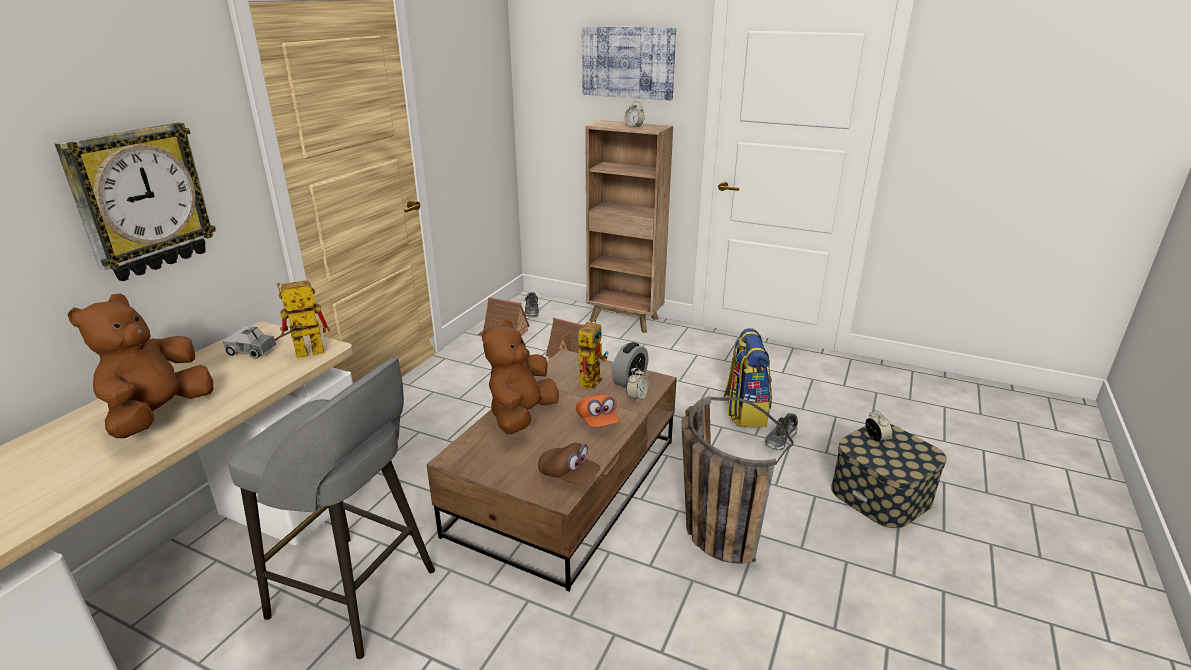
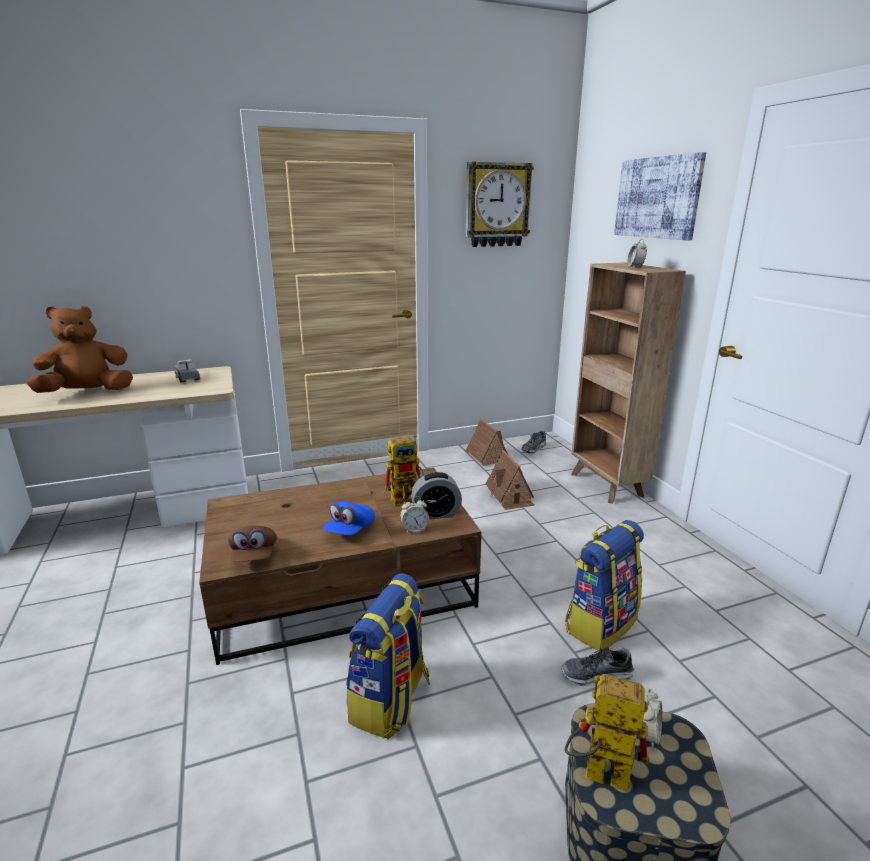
camera: 45 degrees right, 5 degrees down
(141, 201) = (147, 257): wall clock -> wall clock (497, 205)
(302, 354) = (200, 388): toy robot -> toy robot (596, 774)
(357, 595) = (136, 575): grey stool -> none
(521, 416) = (312, 499): brown plush toy -> none
(597, 421) = (350, 530): orange cap -> blue cap
(711, 525) = (391, 701): basket -> backpack

